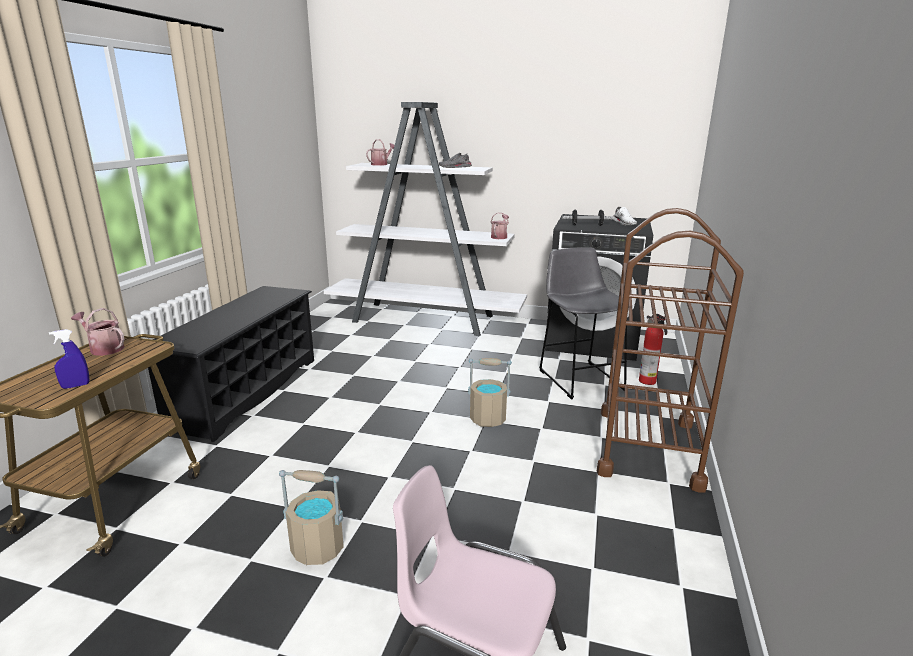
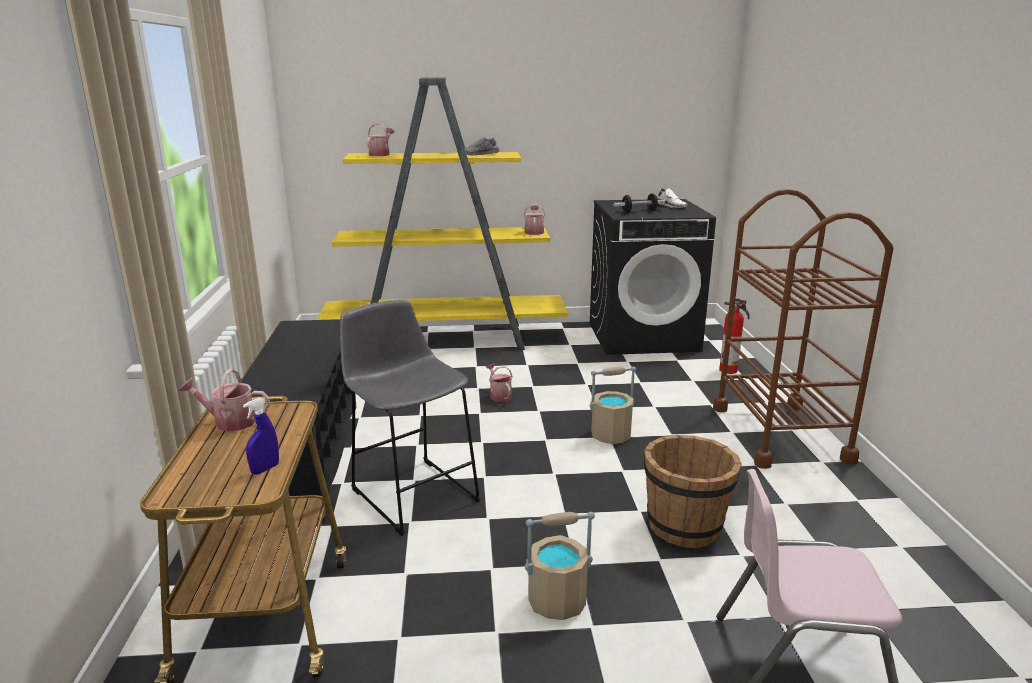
camera: 20 degrees left, 0 degrees up
(426, 319) = (446, 339): white bookcase -> yellow bookcase
(426, 369) = (499, 395): none -> watering can
(481, 511) = (685, 526): none -> brown bucket
(579, 377) = (663, 377): grey stool -> grey stool (412, 492)

